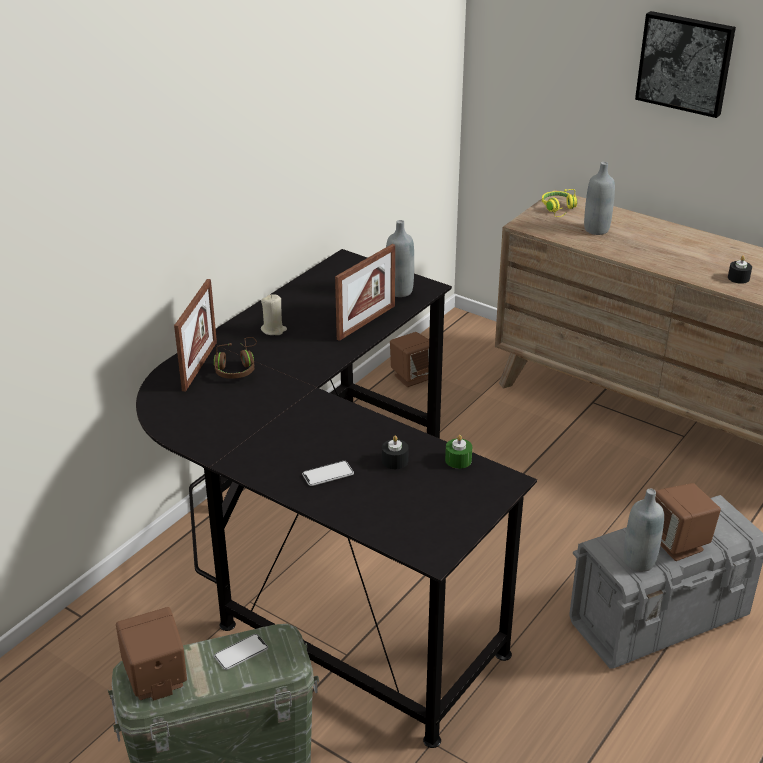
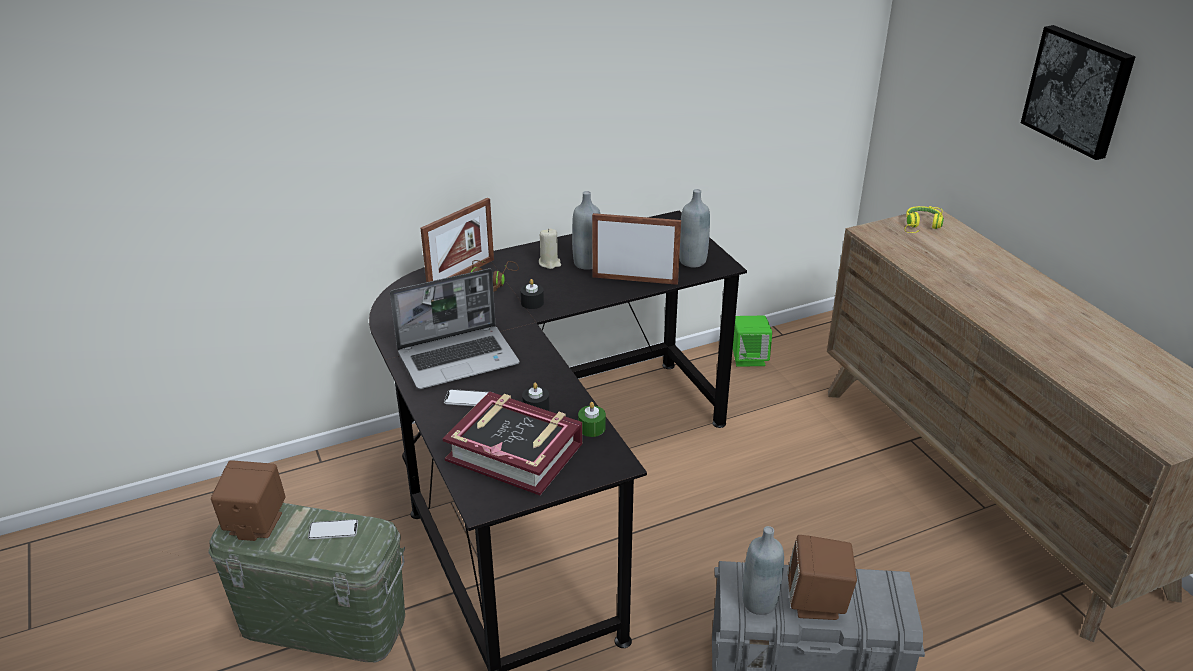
camera: 30 degrees right, 0 degrees up
(280, 442) = (459, 358): none -> laptop
(366, 322) = (635, 280): picture frame -> picture frame turned 150 degrees counterclockwise
(412, 377) = (749, 358): brown speaker -> green speaker
(415, 503) = (515, 451): none -> book
(596, 229) = (942, 255): grey bottle -> grey bottle (587, 263)
(738, 278) = (1057, 347): black candle -> black candle (532, 302)

